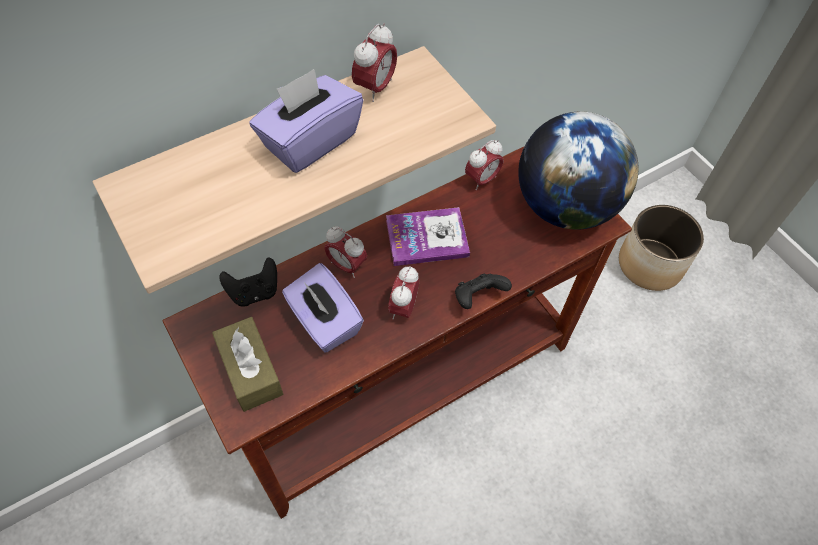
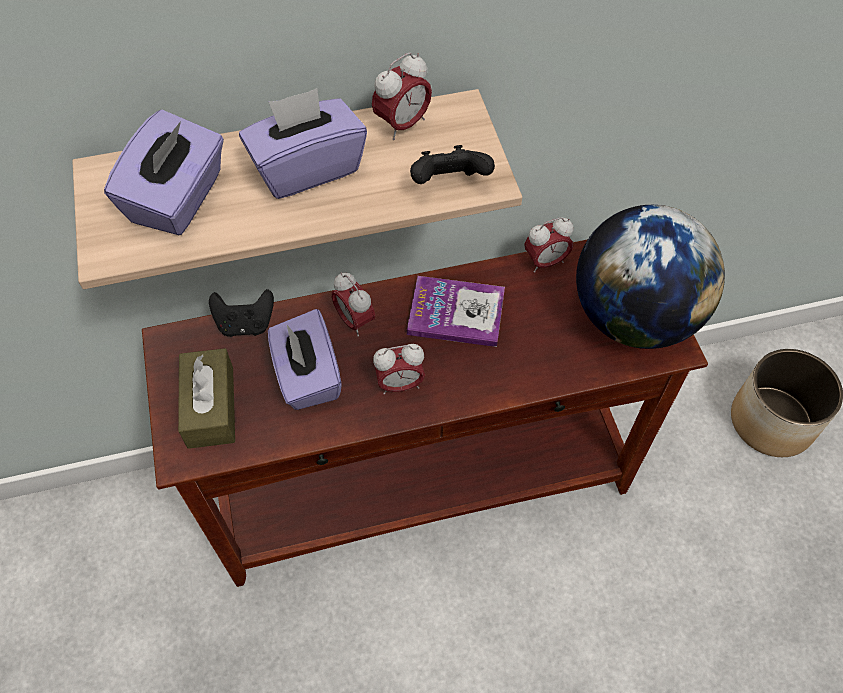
camera: 20 degrees right, 0 degrees up
(207, 193) = (178, 198): none -> purple tissue box
(403, 308) = (399, 384): alarm clock -> alarm clock turned 135 degrees counterclockwise
(478, 298) = (488, 396): black game controller -> black game controller (449, 184)

